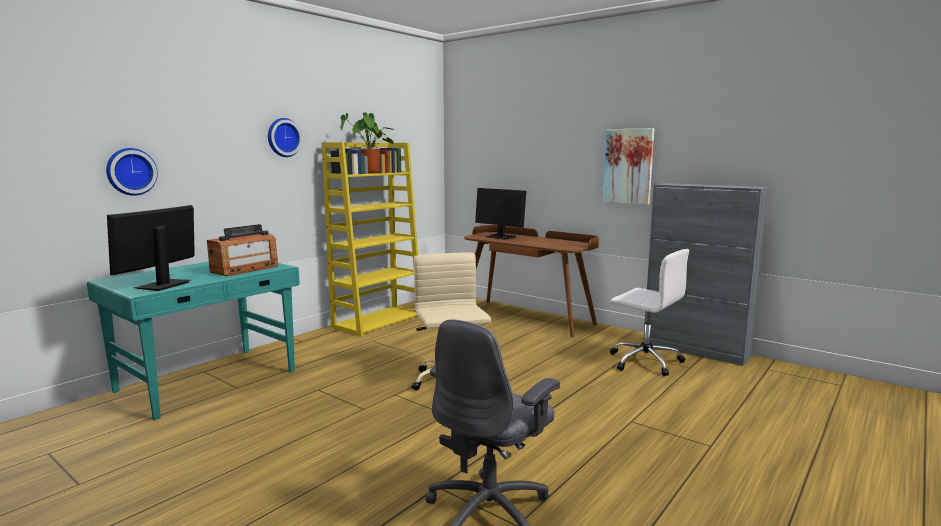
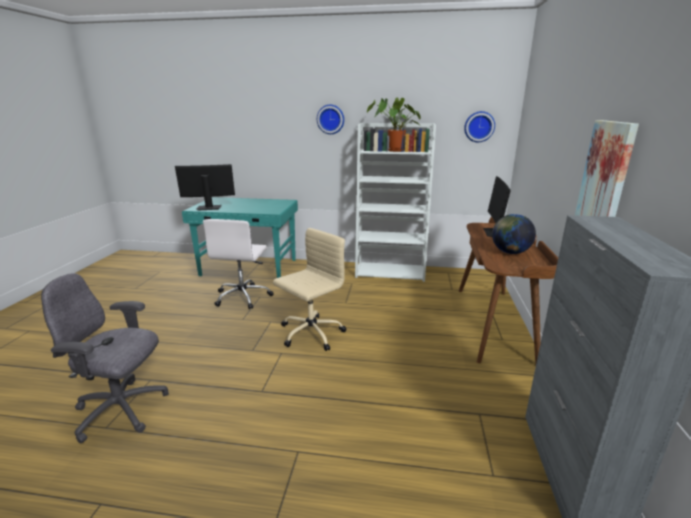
camera: 60 degrees right, 10 degrees up
(130, 171) = (233, 140): wall clock -> wall clock (479, 126)
(245, 269) = (259, 208): radio -> none
(378, 321) = (391, 272): yellow bookcase -> white bookcase
(546, 242) = (510, 252): none -> globe
(644, 361) = (468, 429): white office chair -> white office chair (243, 297)

